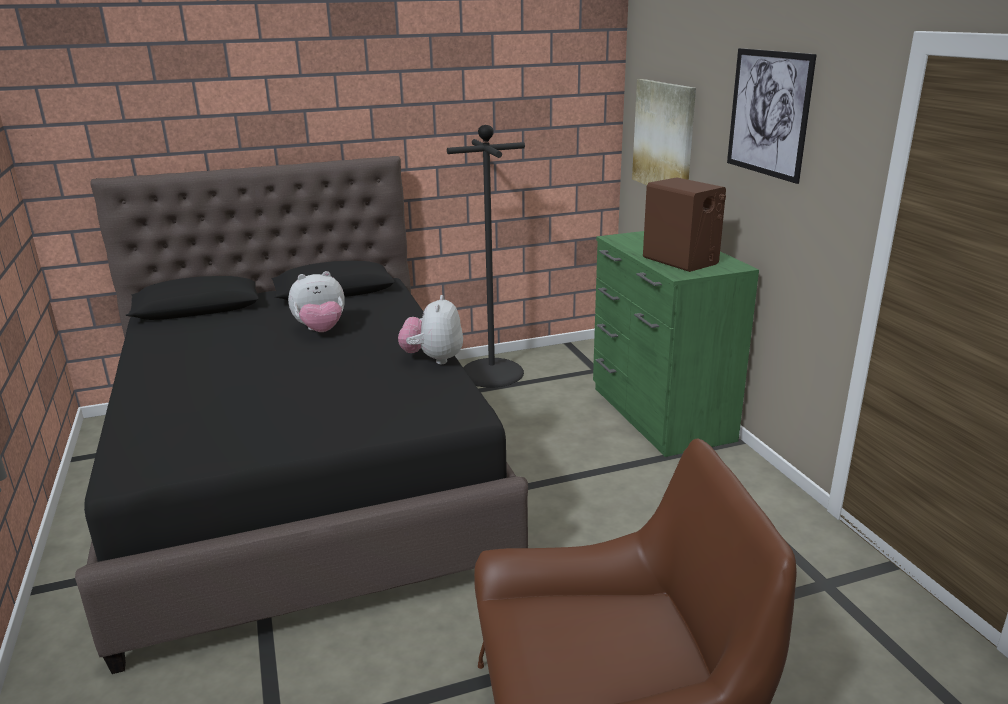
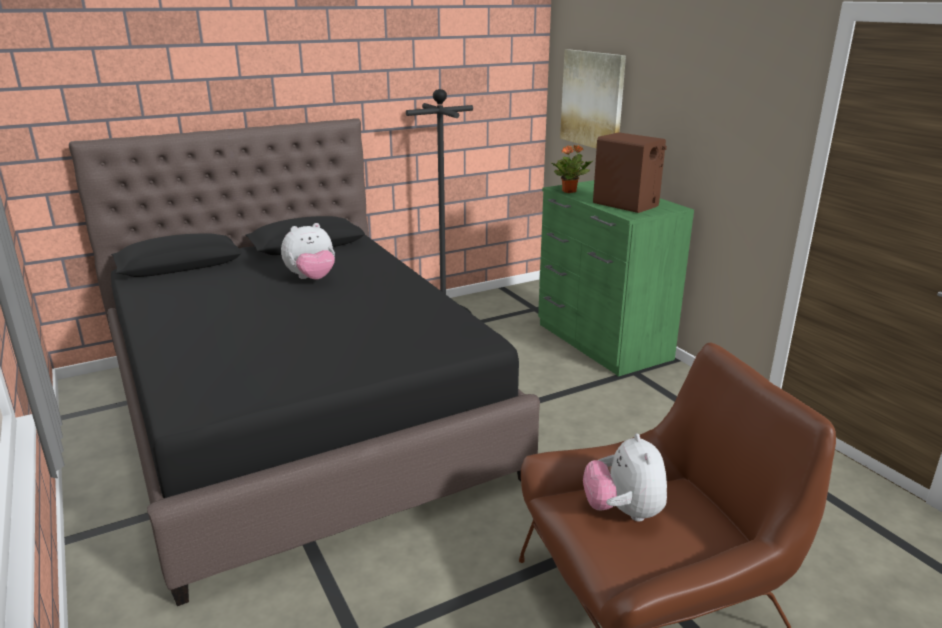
camera: 10 degrees left, 0 degrees up
(433, 359) = (429, 297): plush toy -> plush toy (623, 512)
(624, 242) = (569, 191): none -> potted plant
(768, 113) = (701, 75): picture -> none

